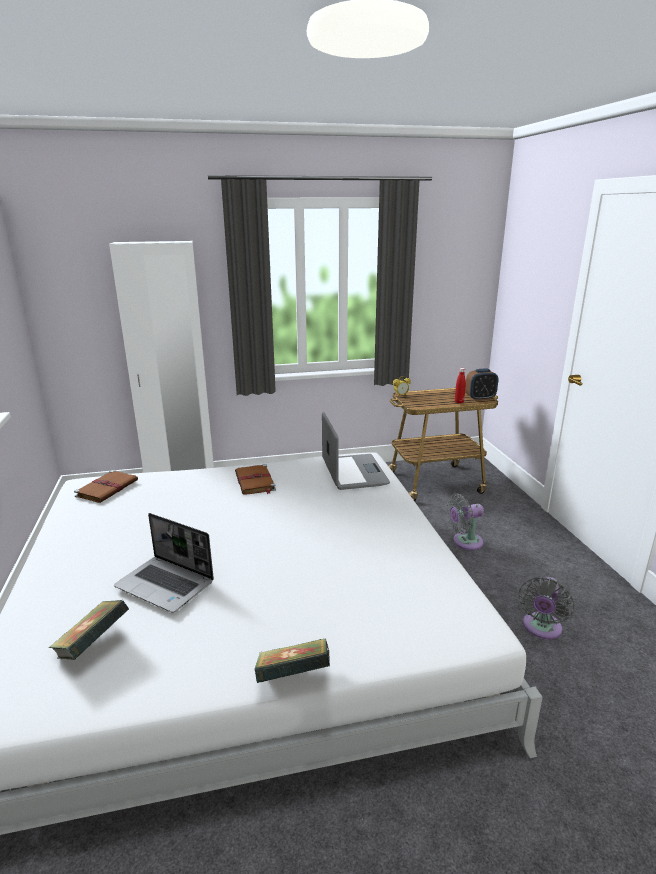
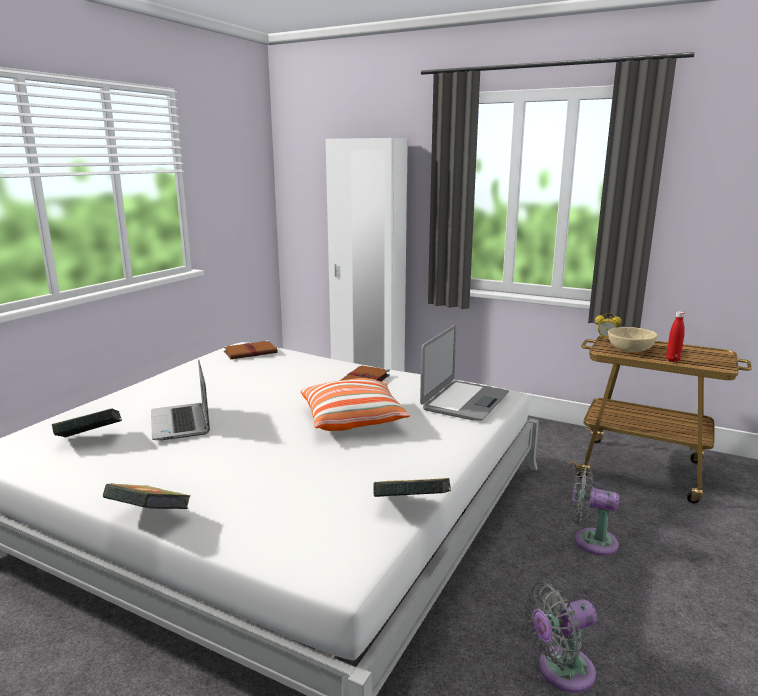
camera: 40 degrees right, 5 degrees down
(305, 518) = (353, 419): none -> pillow
(426, 401) = (629, 350): none -> beige bowl
(448, 566) = (412, 507): none -> book
(480, 398) = (714, 363): alarm clock -> none

